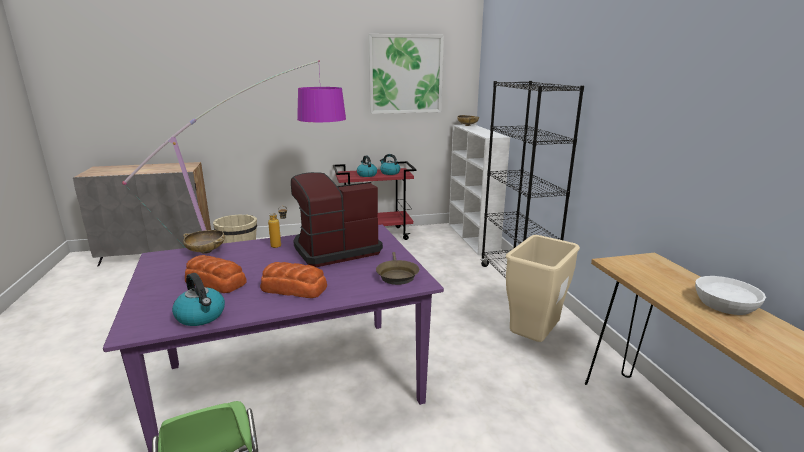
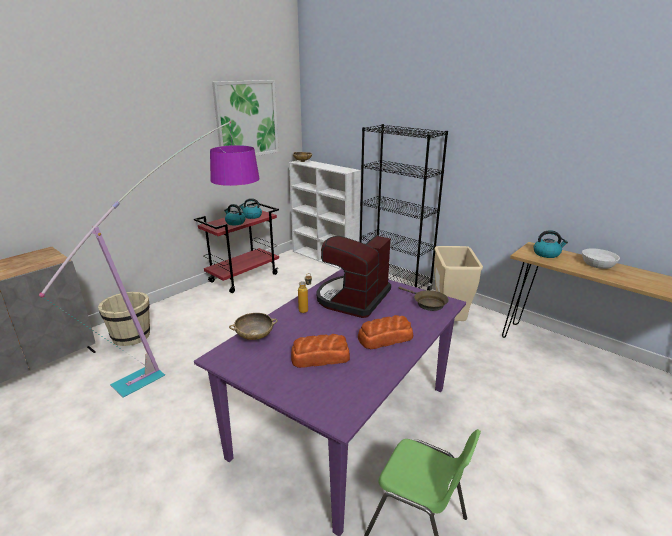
camera: 35 degrees left, 5 degrees up
(201, 316) = (366, 385): kettle -> kettle (547, 254)

